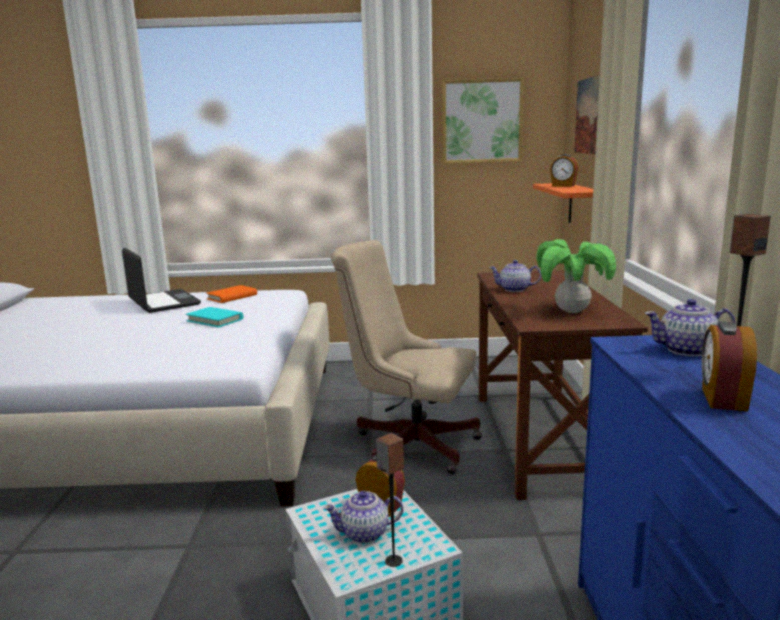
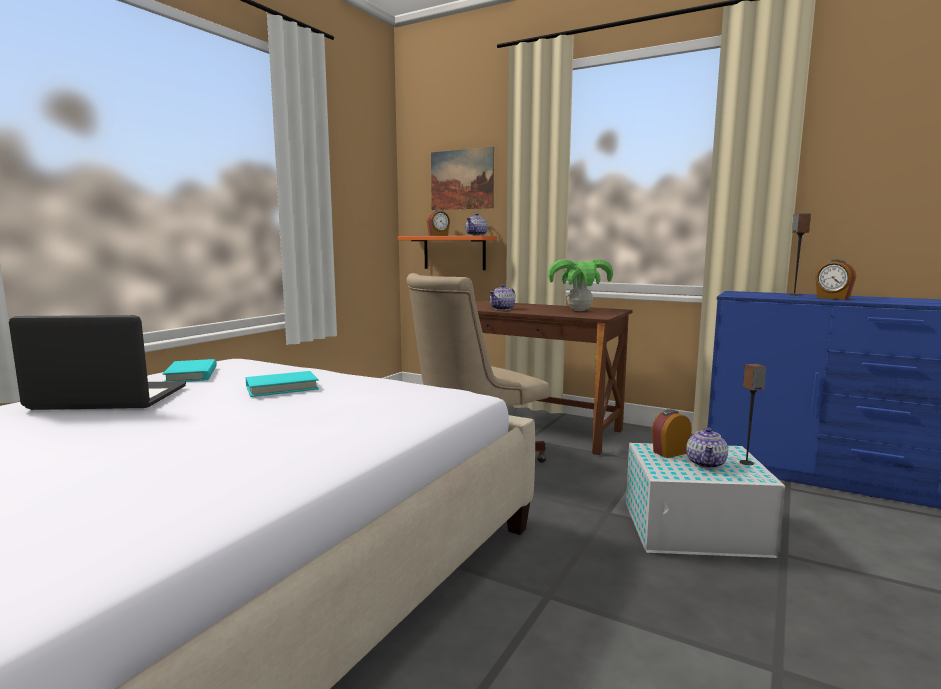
camera: 60 degrees left, 5 degrees down
(232, 297) = (191, 375): orange book -> turquoise book
(481, 121) = (351, 176): picture -> none
(687, 350) = (755, 293): teapot -> teapot (477, 235)

